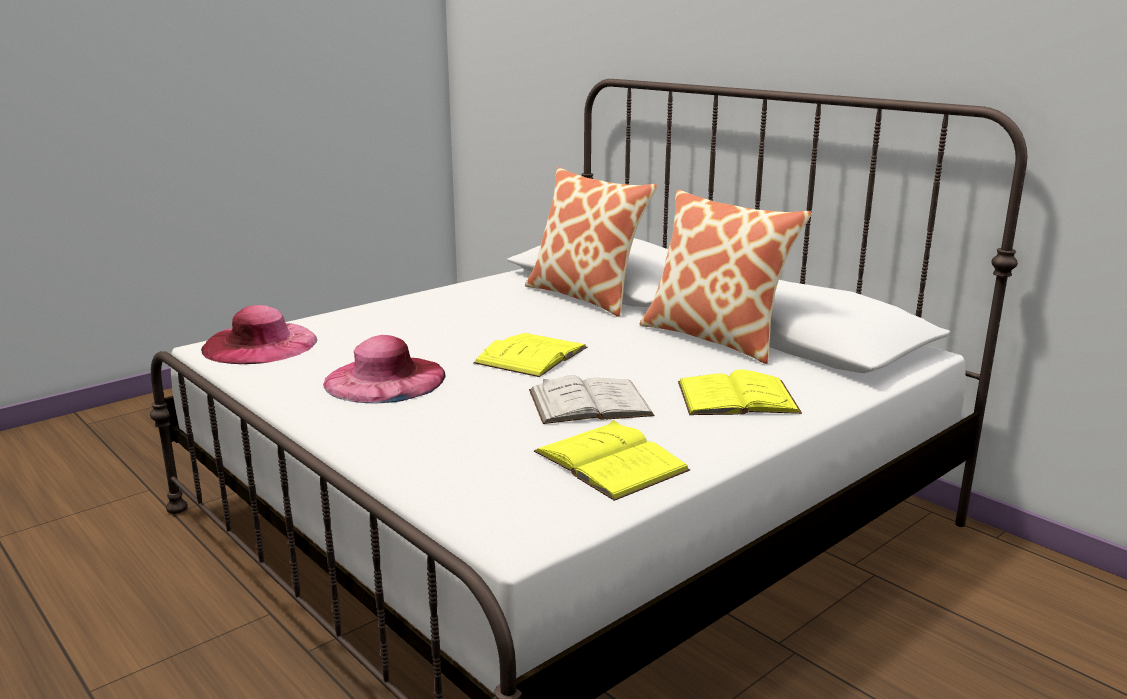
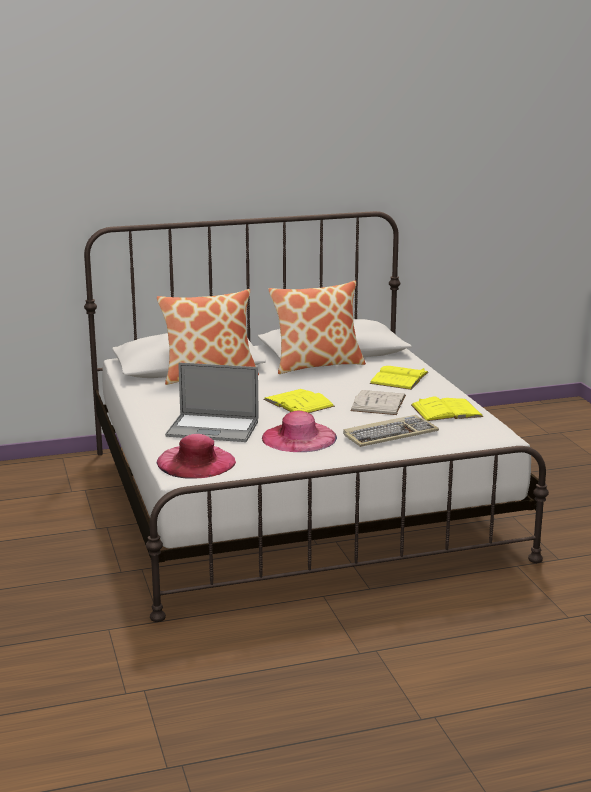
camera: 65 degrees left, 0 degrees up
(385, 331) = (212, 429): none -> laptop
(444, 434) = (390, 434): none -> keyboard

